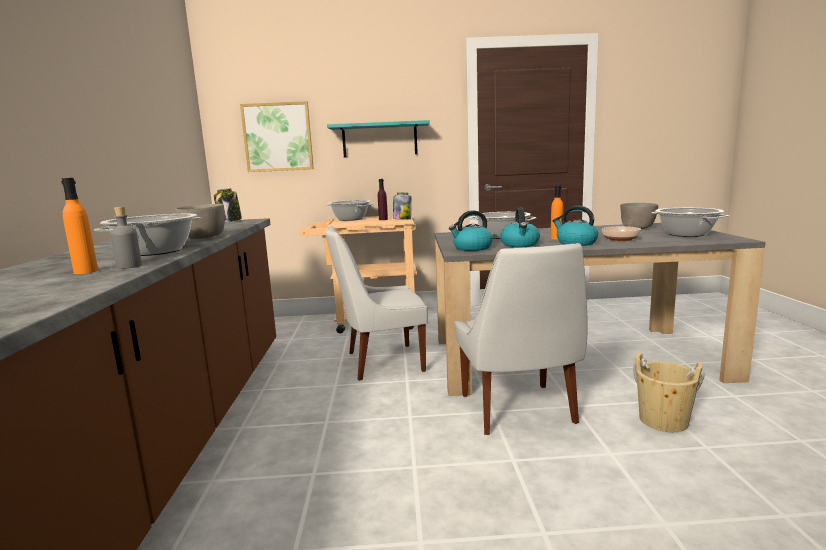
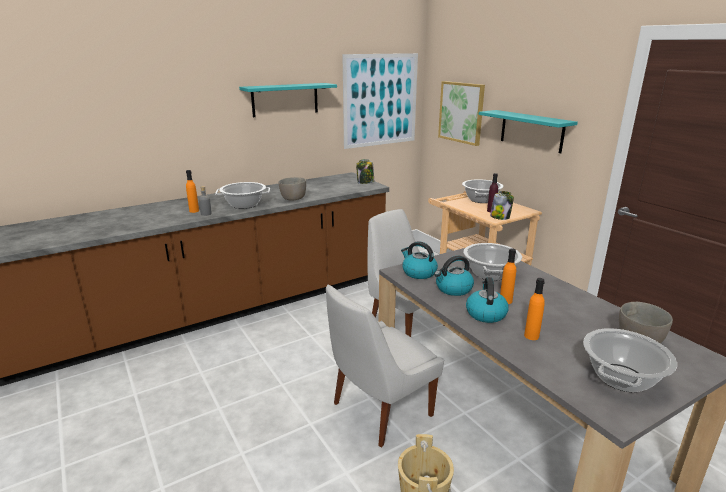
camera: 60 degrees right, 10 degrees up
(89, 94) = (285, 99): none -> turquoise shelf
(176, 124) = (380, 100): none -> picture
(620, 239) = (531, 336): bowl -> orange bottle

